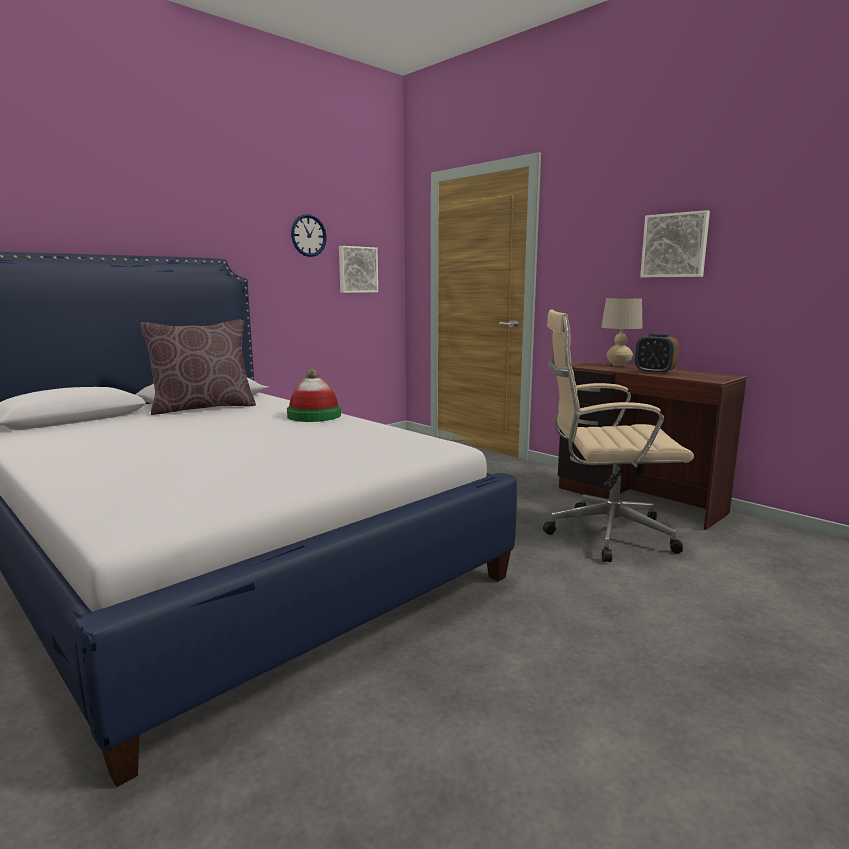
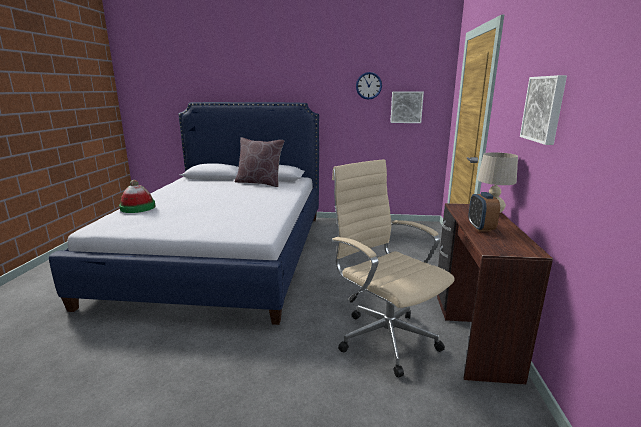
camera: 50 degrees right, 5 degrees up
(314, 415) = (276, 199): hat -> hat (138, 207)

